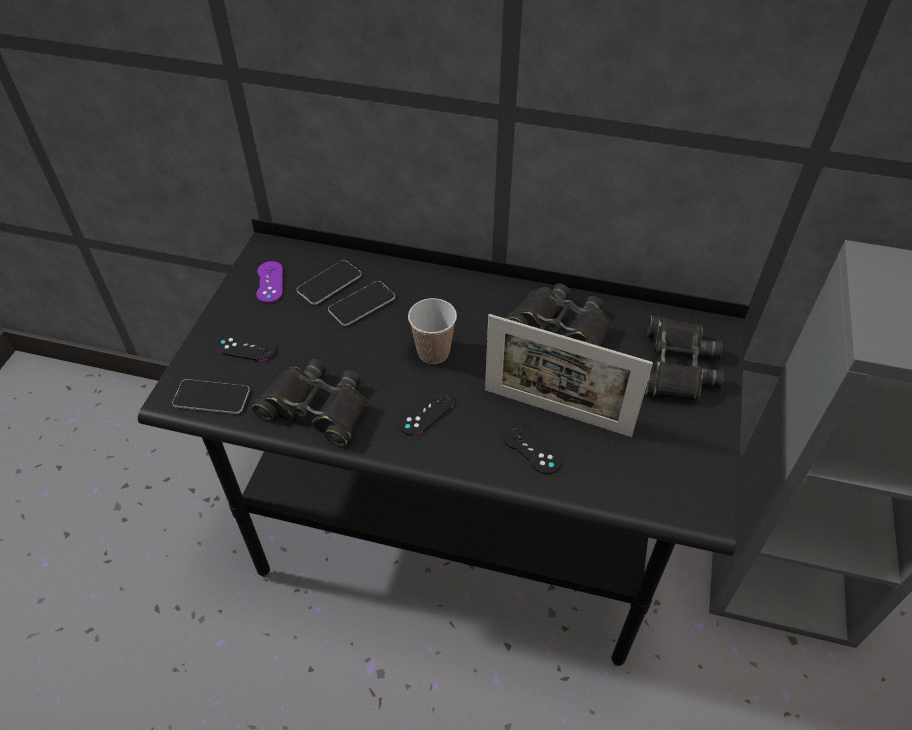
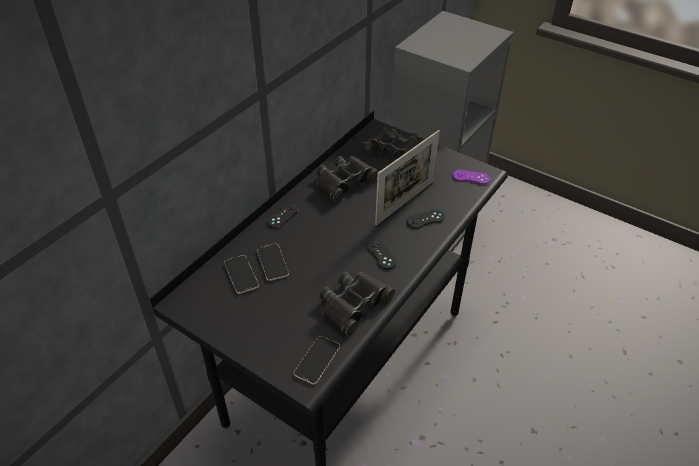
camera: 70 degrees left, 5 degrees down
(246, 347) = (279, 333): black game controller -> black game controller (283, 215)
(270, 282) = (218, 307): purple game controller -> purple game controller (471, 177)
(433, 352) = (335, 239): cup -> none

